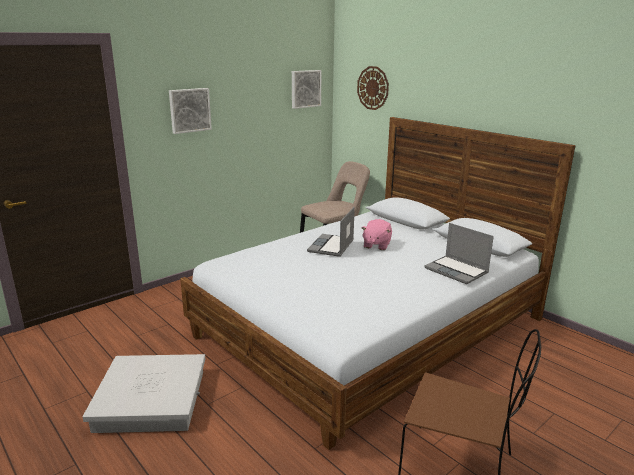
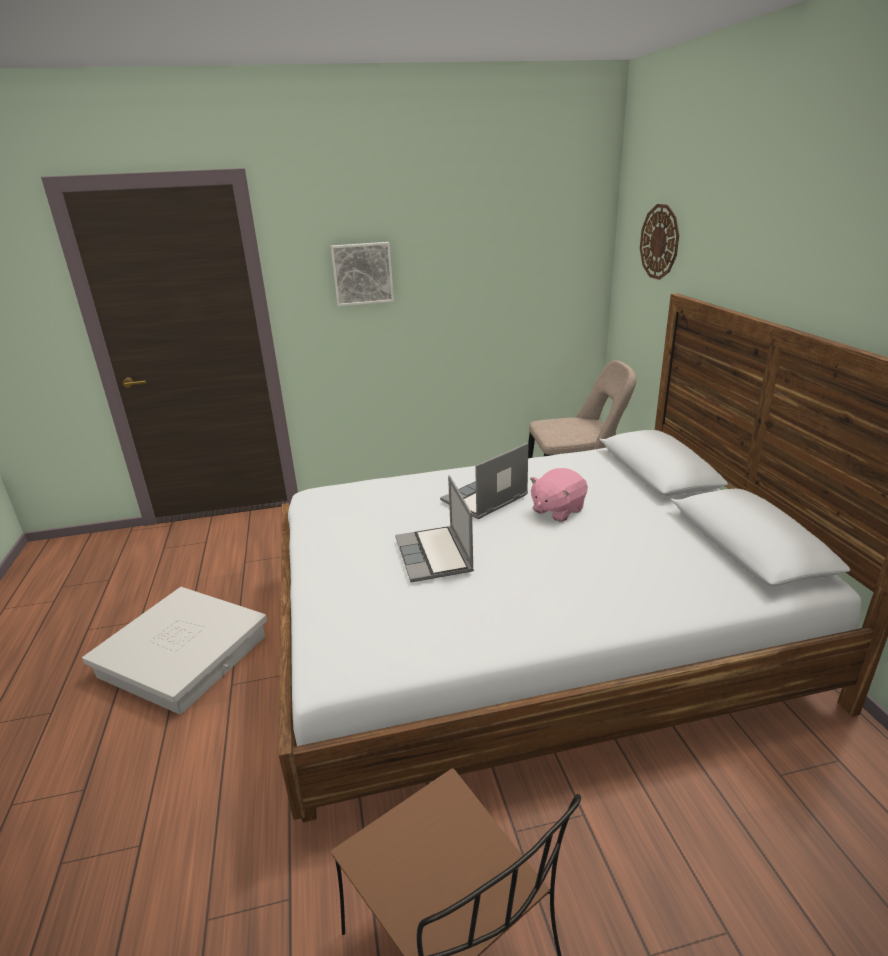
camera: 30 degrees right, 5 degrees up
(305, 88) = (560, 242): picture -> none
(457, 271) = (646, 592): laptop -> laptop (435, 556)

